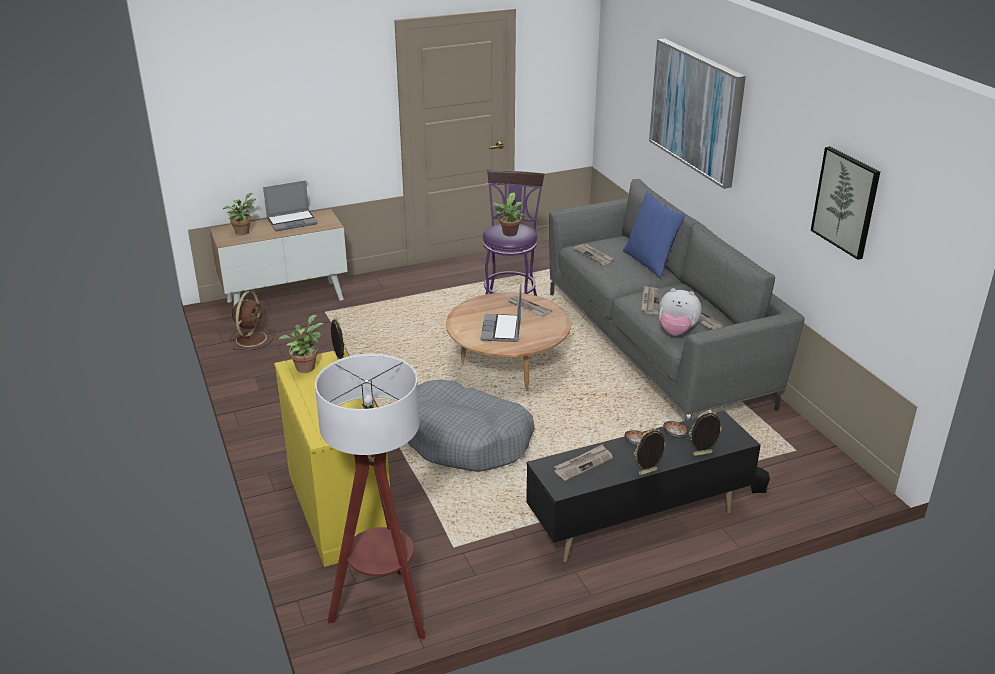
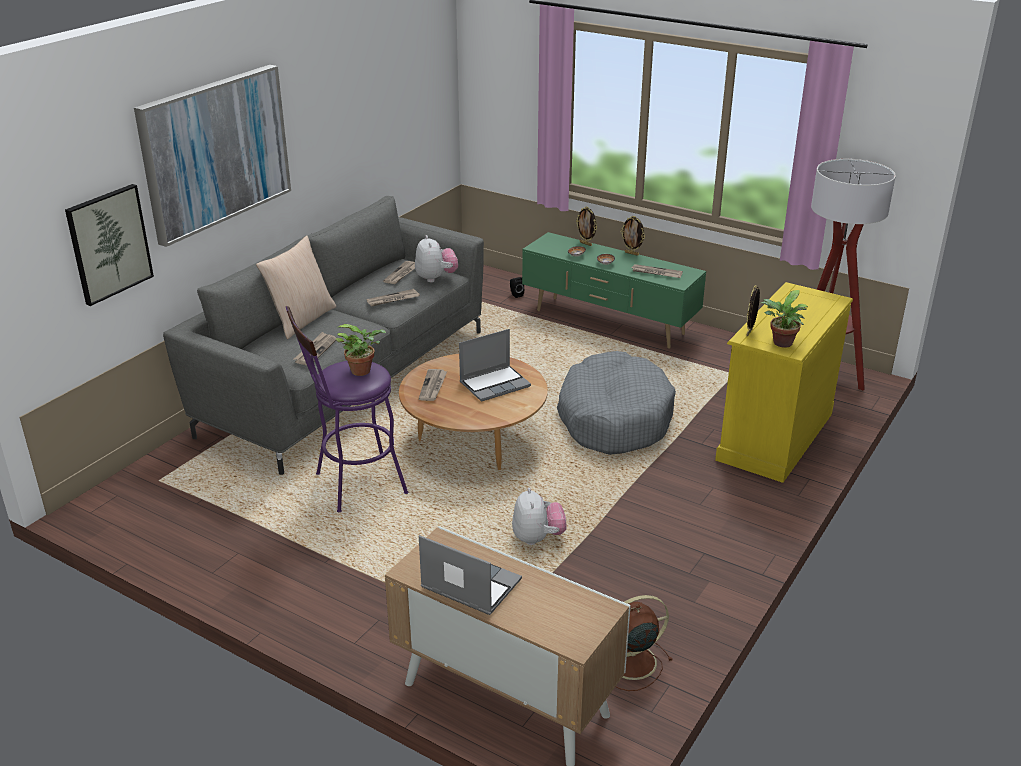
camera: 125 degrees left, 0 degrees up
(243, 231) = (555, 615): potted plant -> none
(378, 351) = (537, 538): none -> plush toy
(637, 522) = (609, 323): black tv stand -> green tv stand
(650, 262) = (301, 320): blue pillow -> beige pillow
(846, 202) = (389, 93): picture -> picture (109, 244)

